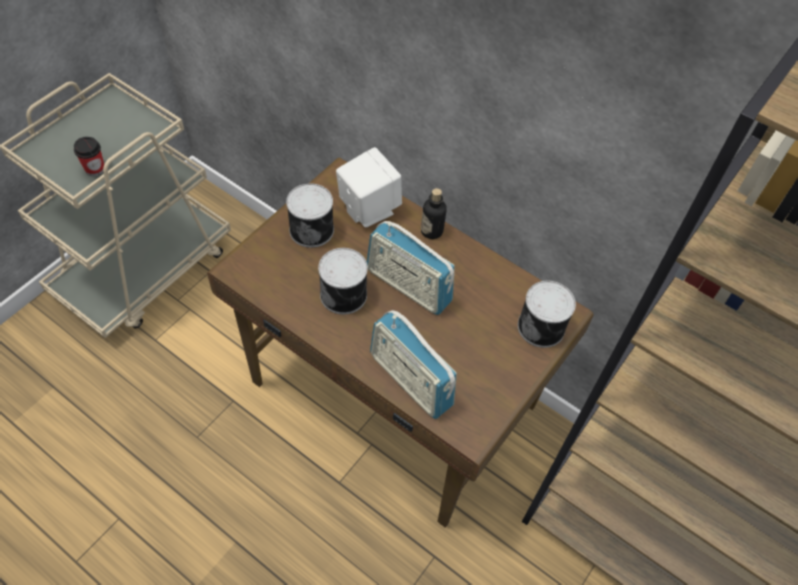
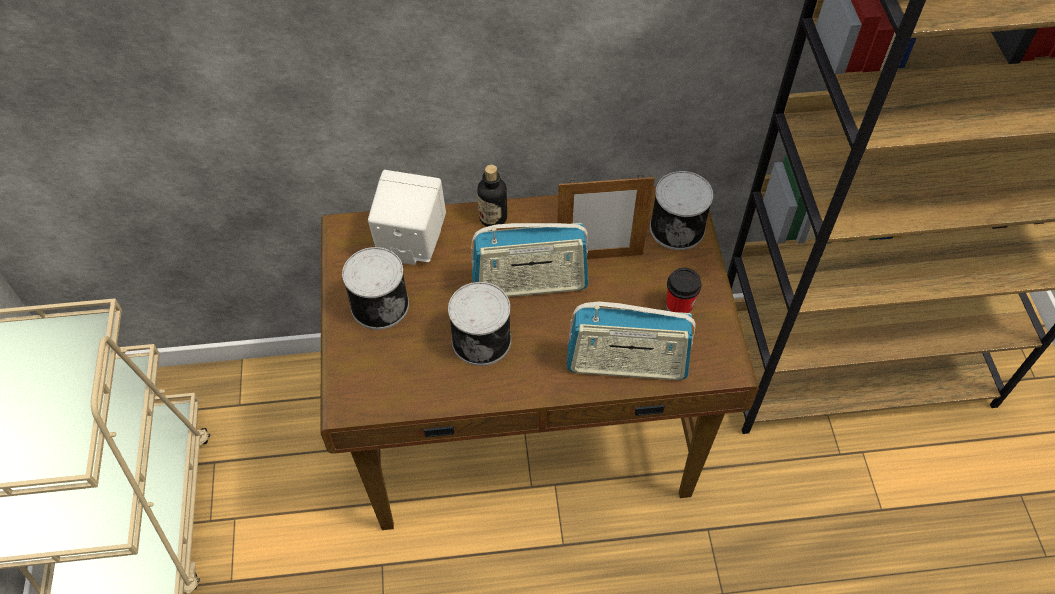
camera: 40 degrees left, 0 degrees up
(95, 169) = (67, 429): cup -> cup (679, 306)
(468, 304) = (599, 257): none -> picture frame

